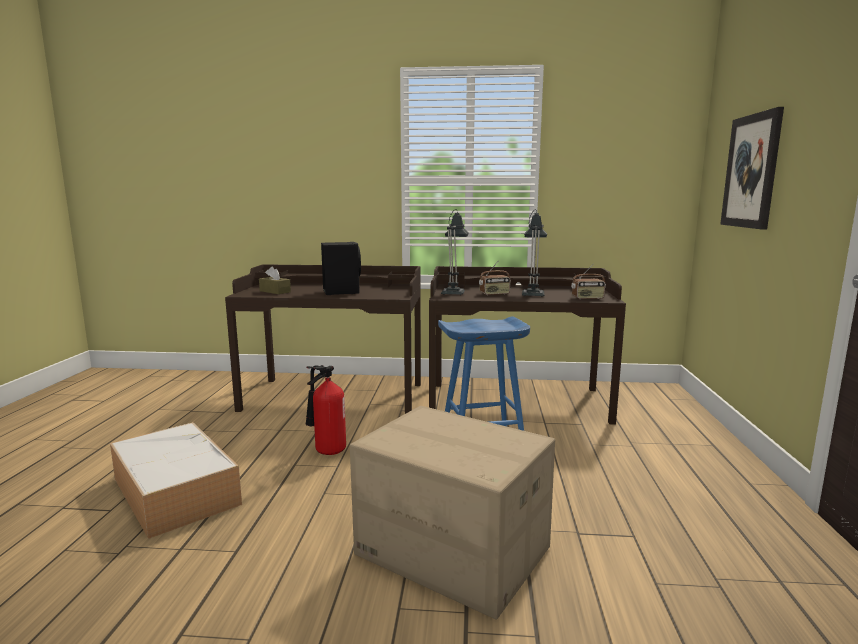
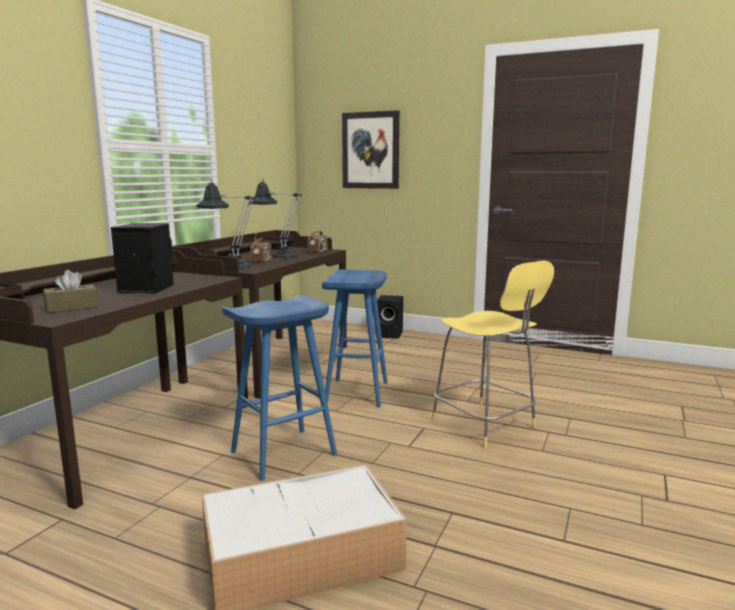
camera: 70 degrees left, 0 degrees up
(326, 451) = (283, 454): fire extinguisher -> blue stool
(451, 552) = (485, 425): cardboard box -> yellow stool
(705, 440) = (390, 334): none -> black speaker

